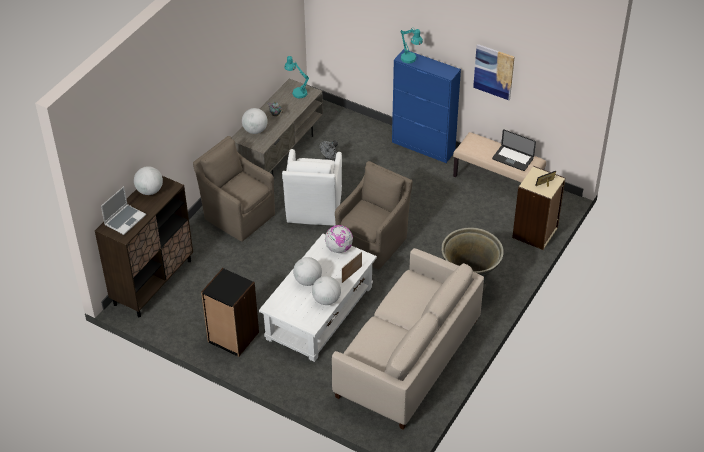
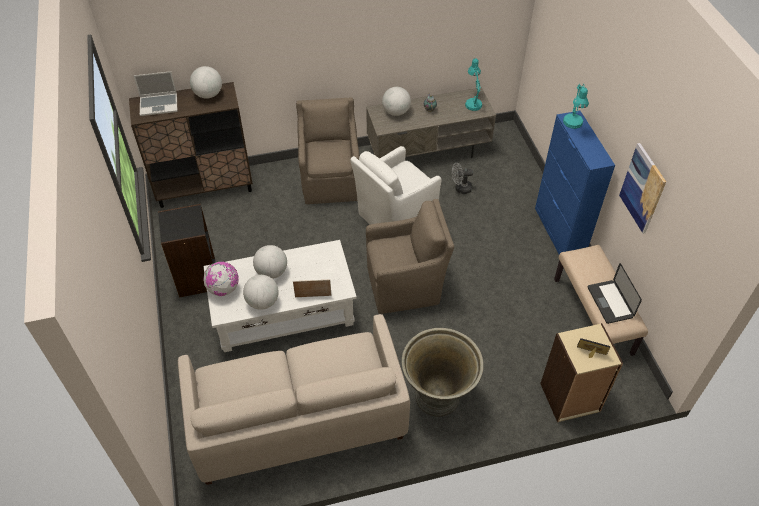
camera: 45 degrees right, 5 degrees up
(339, 248) = (334, 263): globe -> globe (223, 289)

